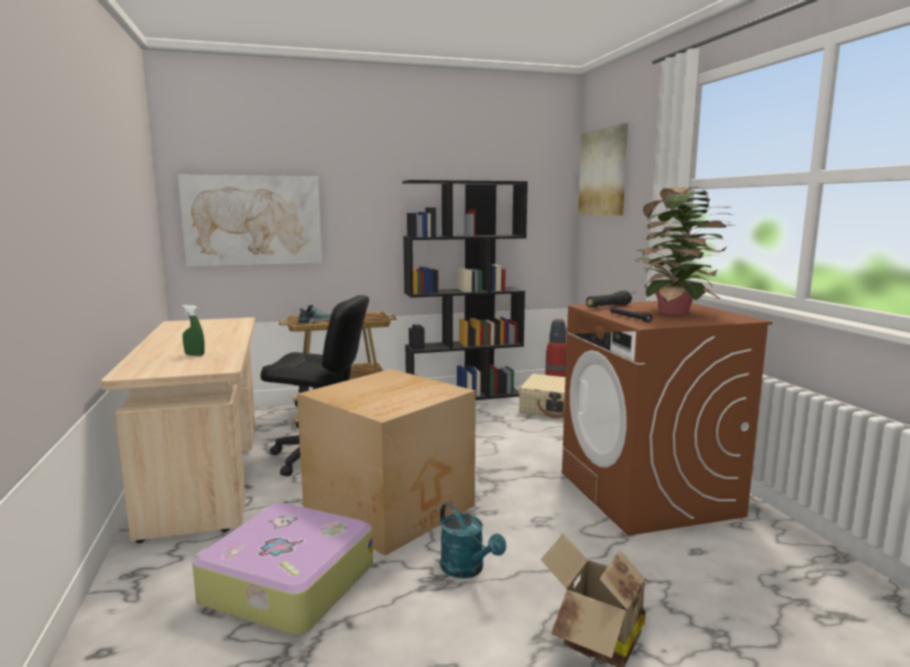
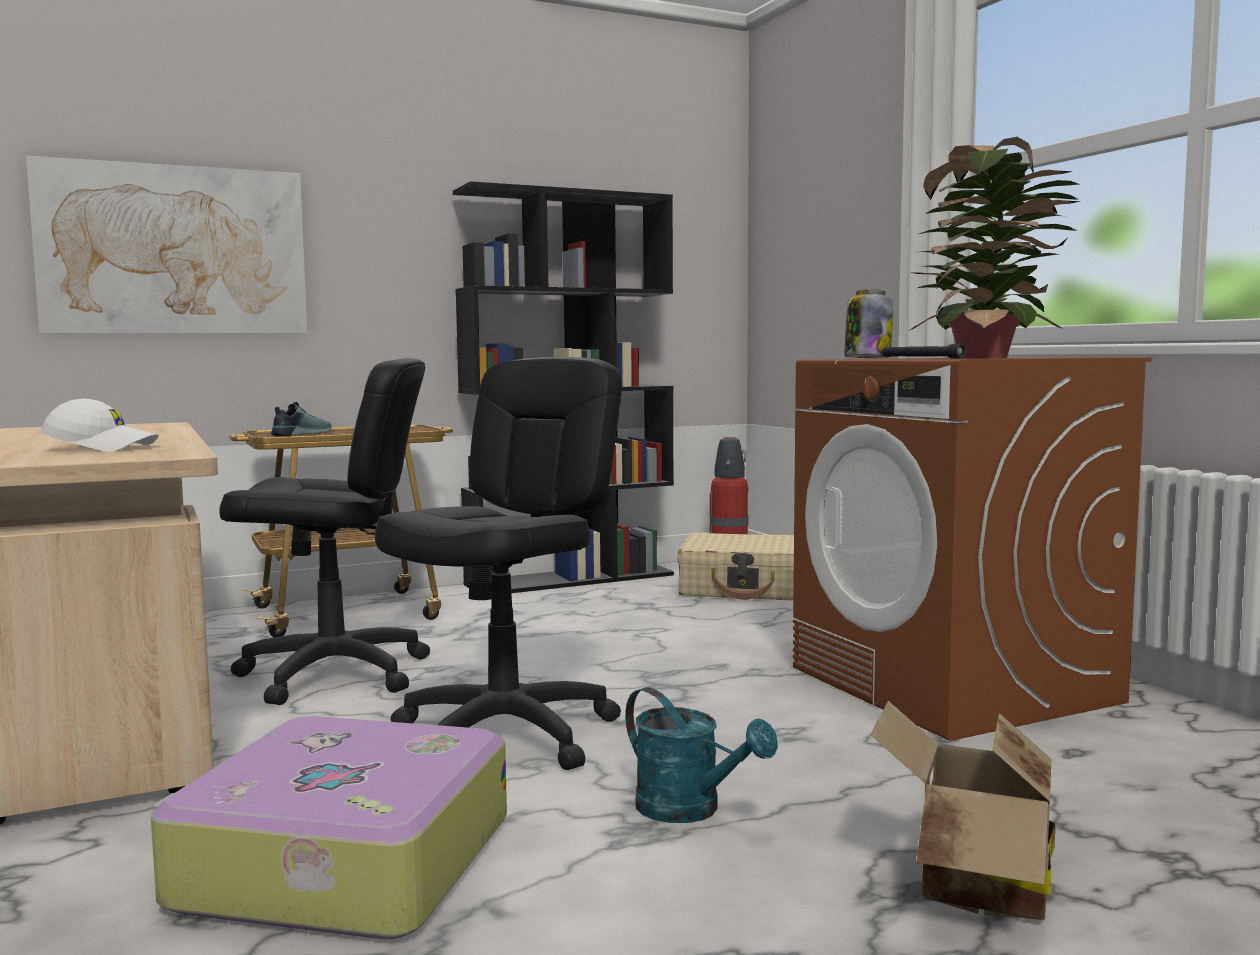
camera: 10 degrees left, 5 degrees down
(194, 355) = (103, 448): green spray bottle -> white cap
(392, 507) = (506, 735): cardboard box -> black office chair
(603, 172) = (797, 181): picture -> none
(608, 307) = (867, 358): black flashlight -> jar

